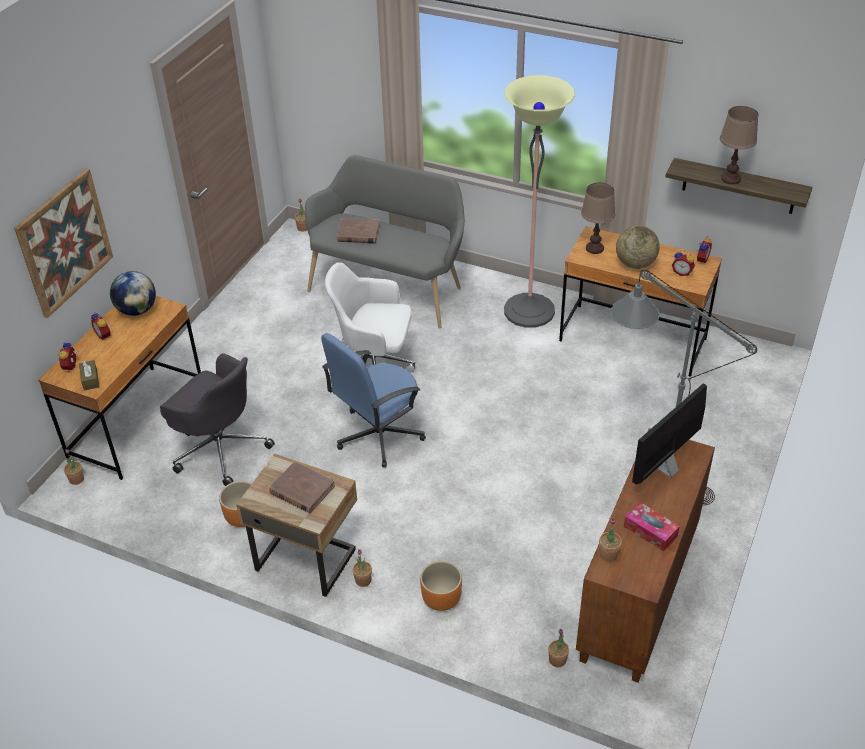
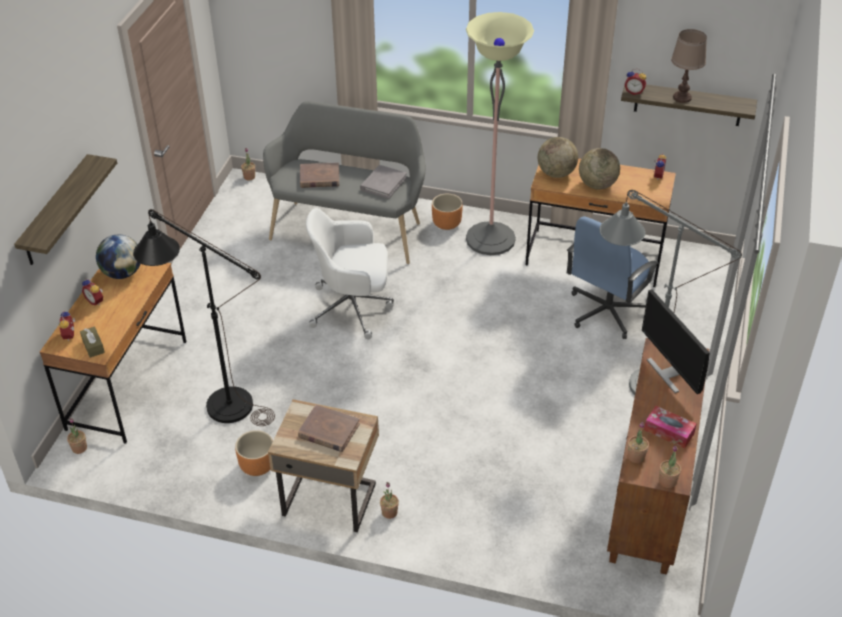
camera: 10 degrees left, 0 degrees up
(65, 242) = (56, 212): picture -> shelf
(220, 448) = (218, 401): grey office chair -> black floor lamp
(378, 435) = (372, 372): blue office chair -> blue office chair (606, 312)
(420, 244) = (383, 184): none -> grey book
(442, 598) = (468, 520): orange planter -> orange planter (447, 223)
(557, 660) = (588, 563): potted plant -> potted plant (667, 481)
(595, 248) = (556, 173): brown table lamp -> globe
(665, 468) = (669, 372): monitor -> monitor turned 60 degrees counterclockwise
(682, 272) = (642, 189): alarm clock -> alarm clock (634, 92)

